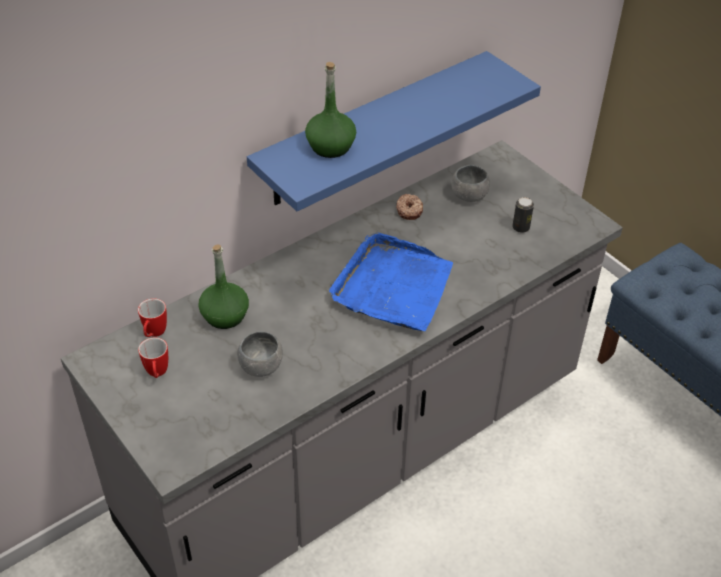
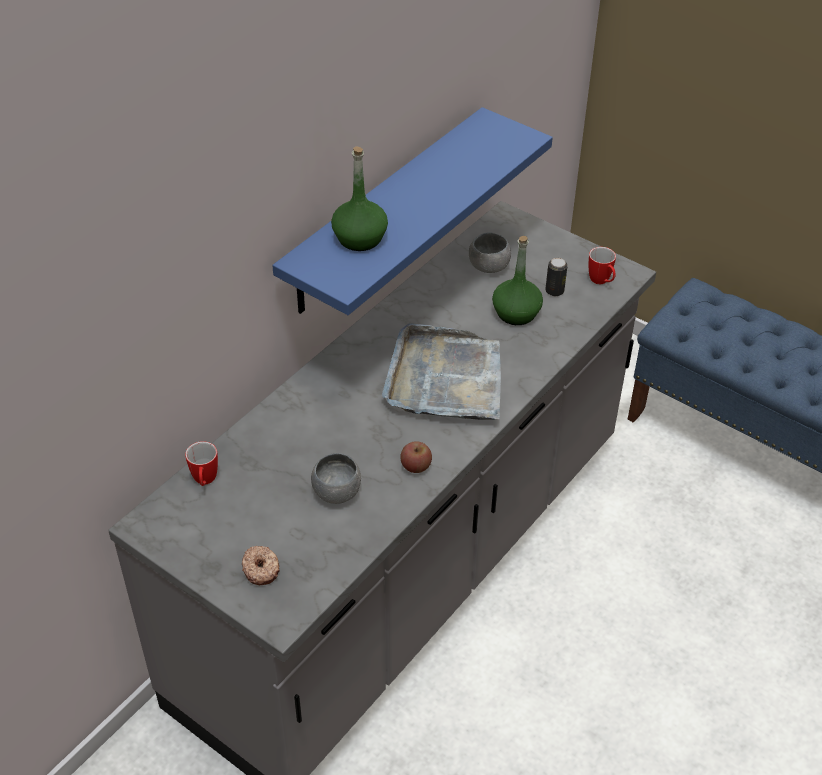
camera: 15 degrees left, 0 degrees up
(157, 374) = (226, 524): mug -> mug (601, 282)
(224, 316) = (275, 446): green bottle -> green bottle (516, 313)
(338, 358) = (416, 466): none -> apple
(393, 287) = (445, 379): blue tray -> grey tray
(409, 210) = (432, 294): donut -> donut (261, 569)

